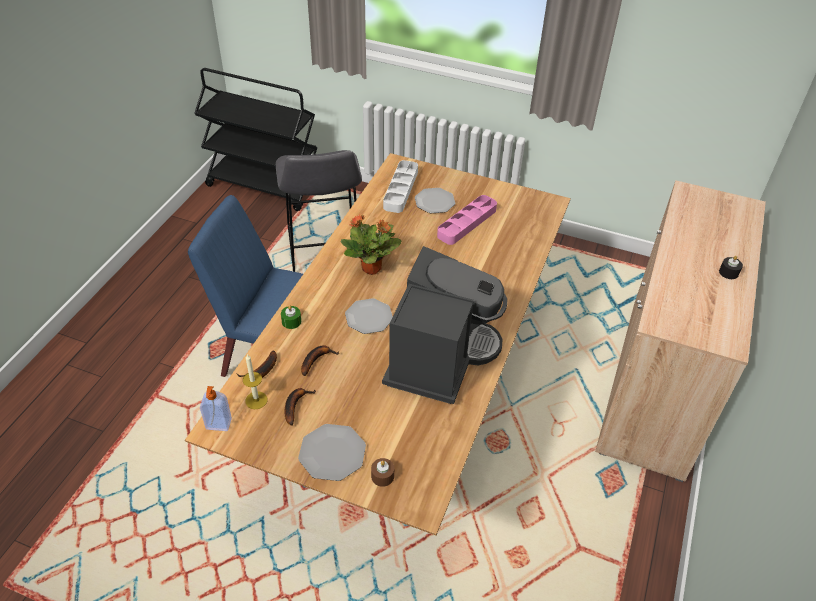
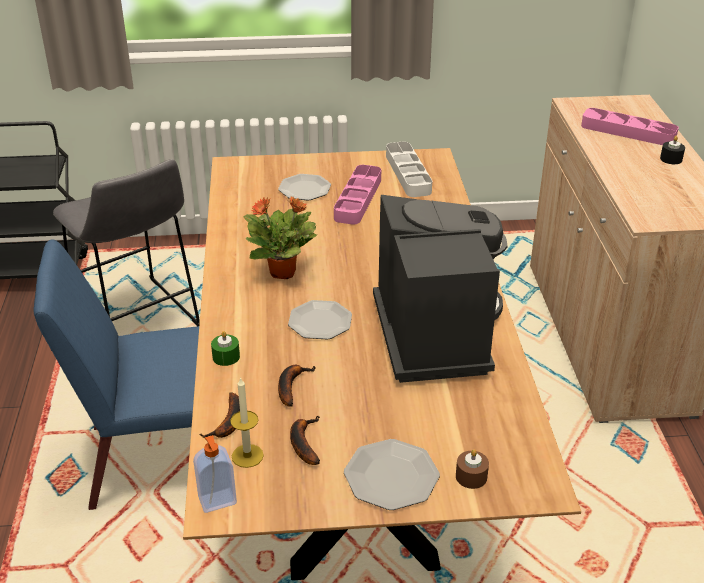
camera: 25 degrees left, 10 degrees down
(401, 189) = (254, 188): white tray -> white tray (408, 173)
(713, 234) = (628, 132): none -> pink tray

